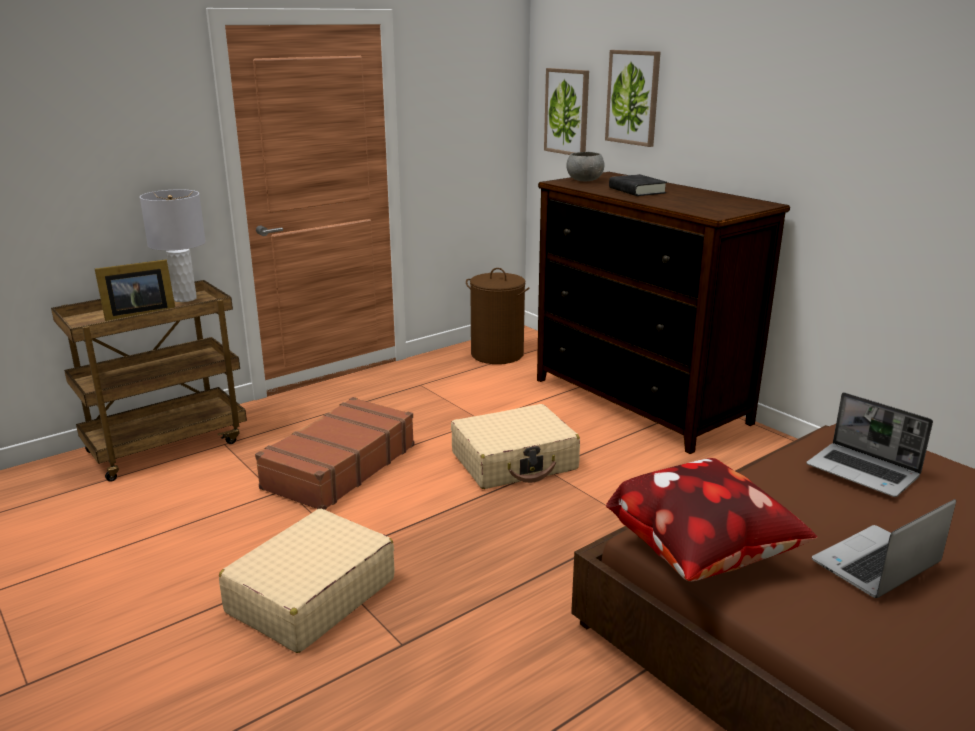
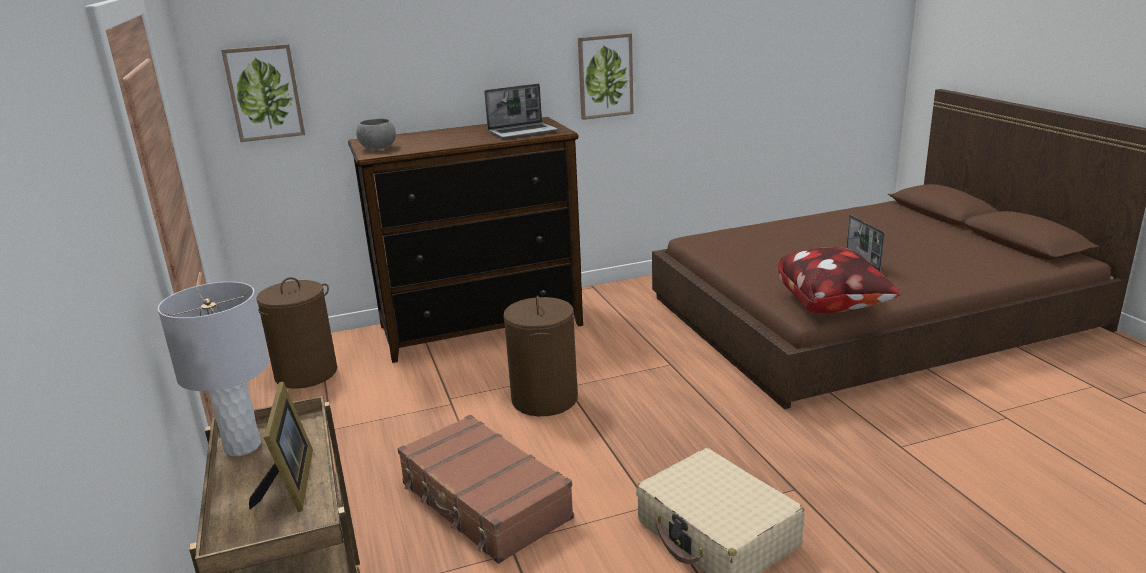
camera: 70 degrees left, 0 degrees up
(514, 461) = (544, 399): beige suitcase -> brown laundry basket
(633, 97) = (359, 62): picture -> picture (605, 76)
(637, 190) = (447, 139): black book -> none
(864, 472) = (749, 246): laptop -> laptop (523, 132)

